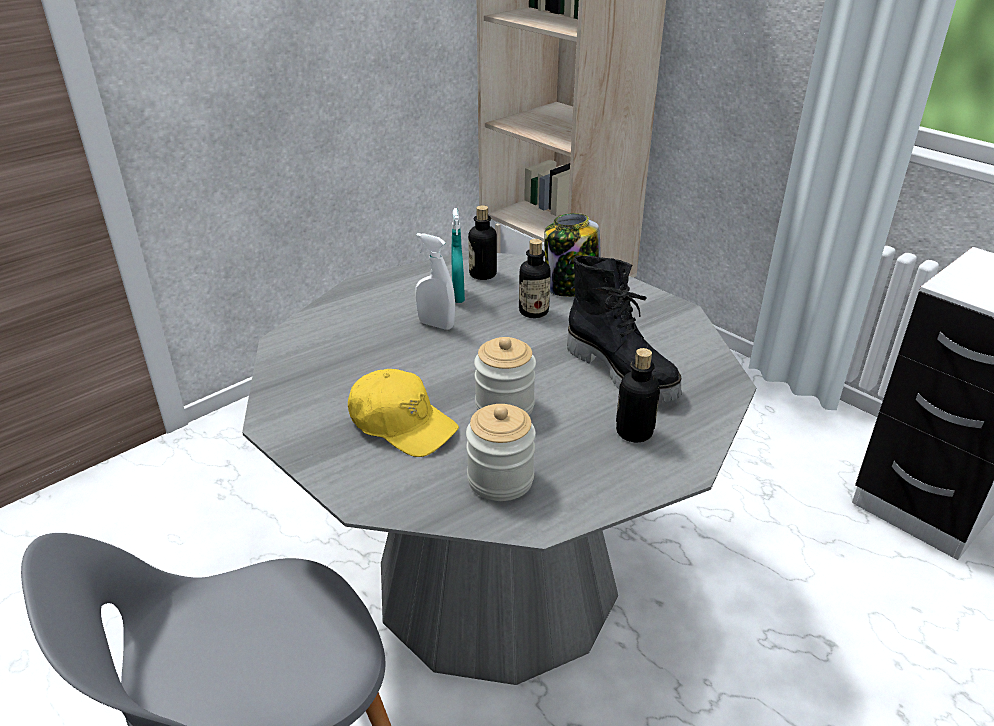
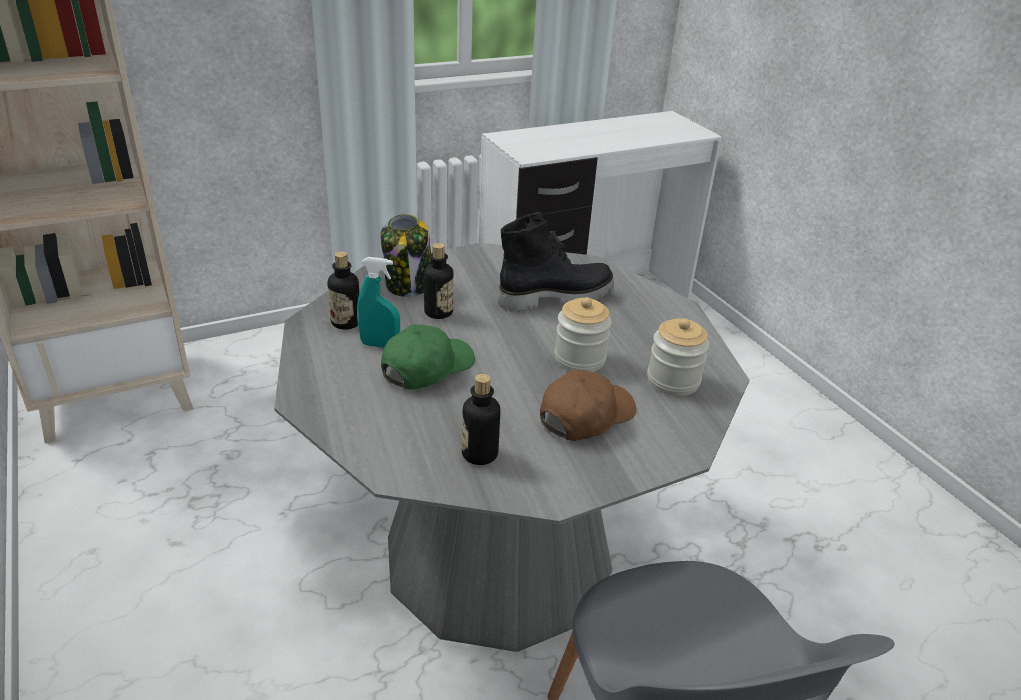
camera: 75 degrees left, 0 degrees up
(402, 424) = (585, 416): yellow cap -> brown cap
(436, 325) = (427, 368): white spray bottle -> green cap
(634, 432) = (633, 313): bottle -> bottle (479, 454)

